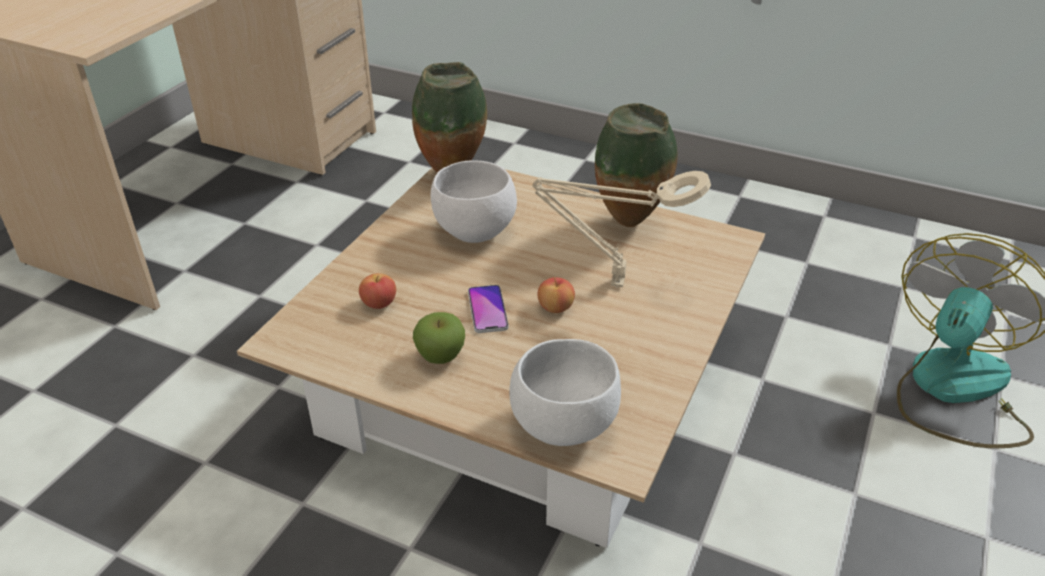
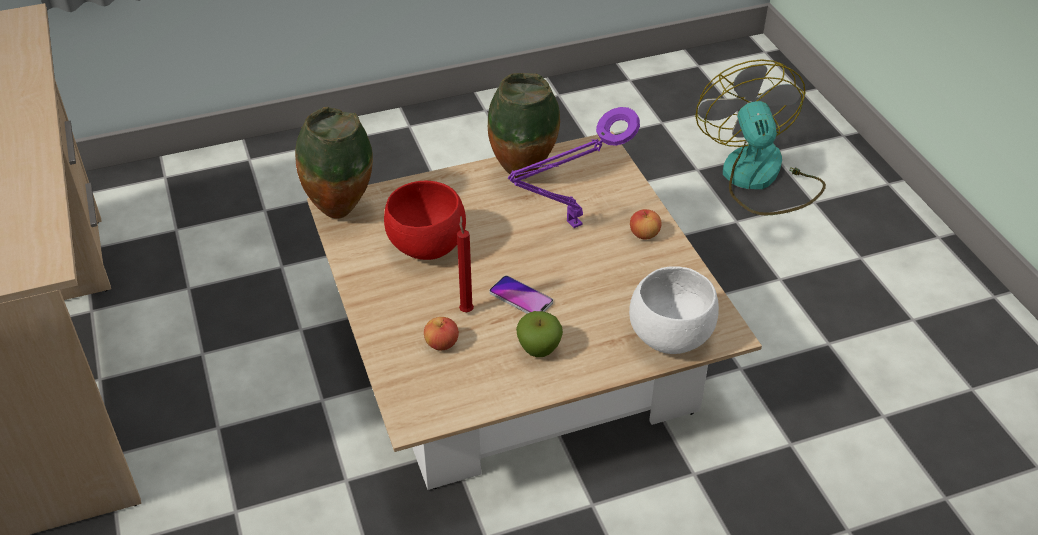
camera: 45 degrees left, 5 degrees up
(434, 291) = (466, 309): none -> red candle
(473, 232) = (427, 248): white bowl -> red bowl
(555, 307) = (560, 266): apple -> apple (644, 234)
(612, 283) = (570, 226): beige table lamp -> purple table lamp

